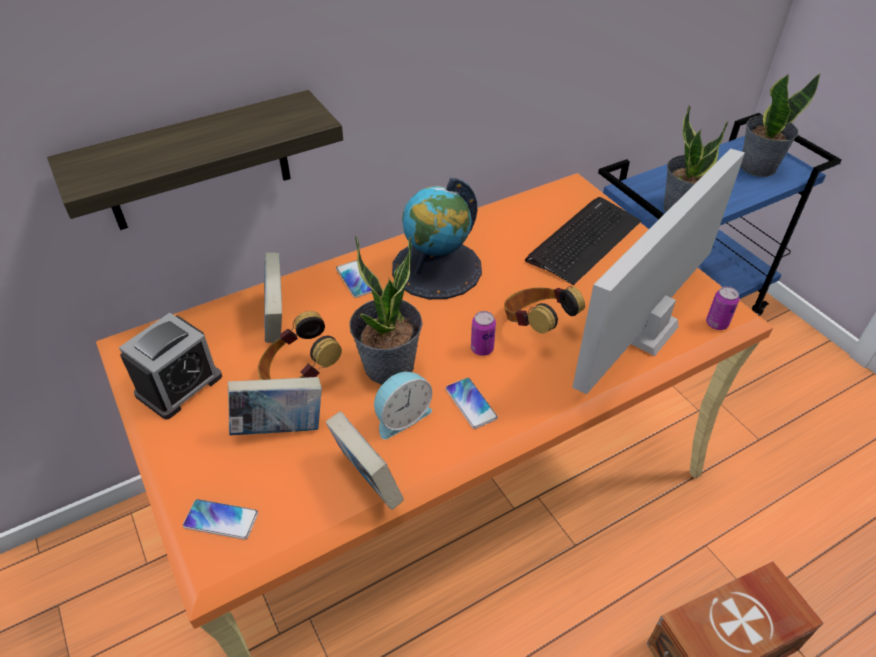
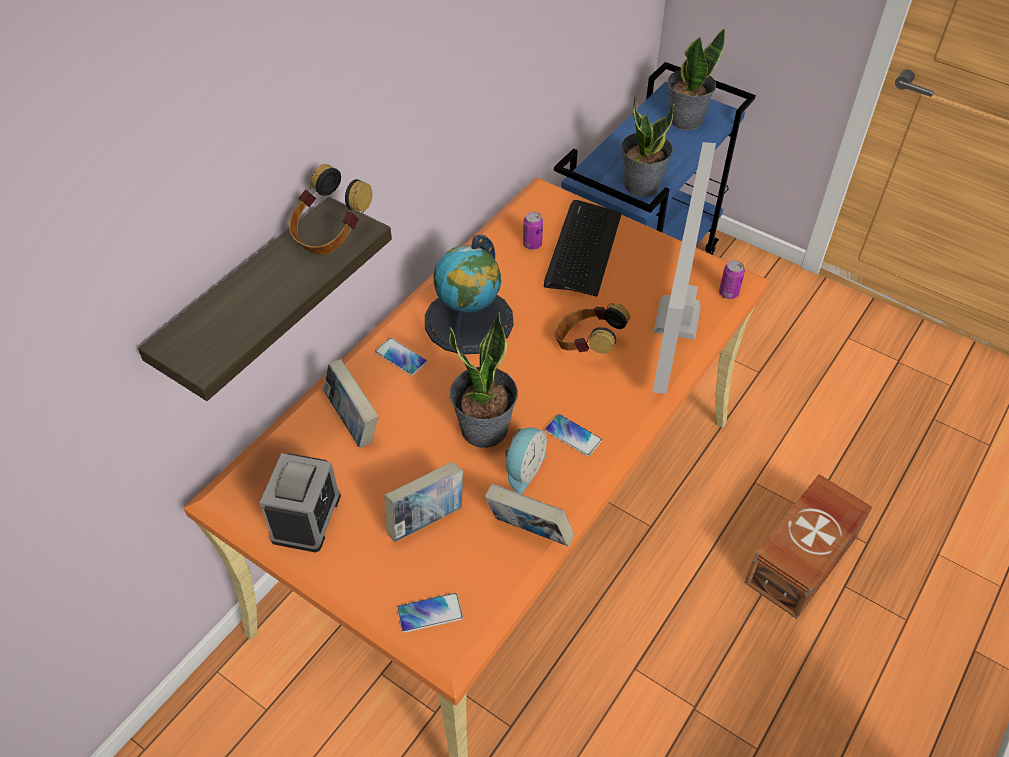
camera: 25 degrees left, 5 degrees up
(299, 375) = (411, 466): headphones -> headphones (330, 235)
(482, 349) = (554, 383): can -> can (532, 244)

